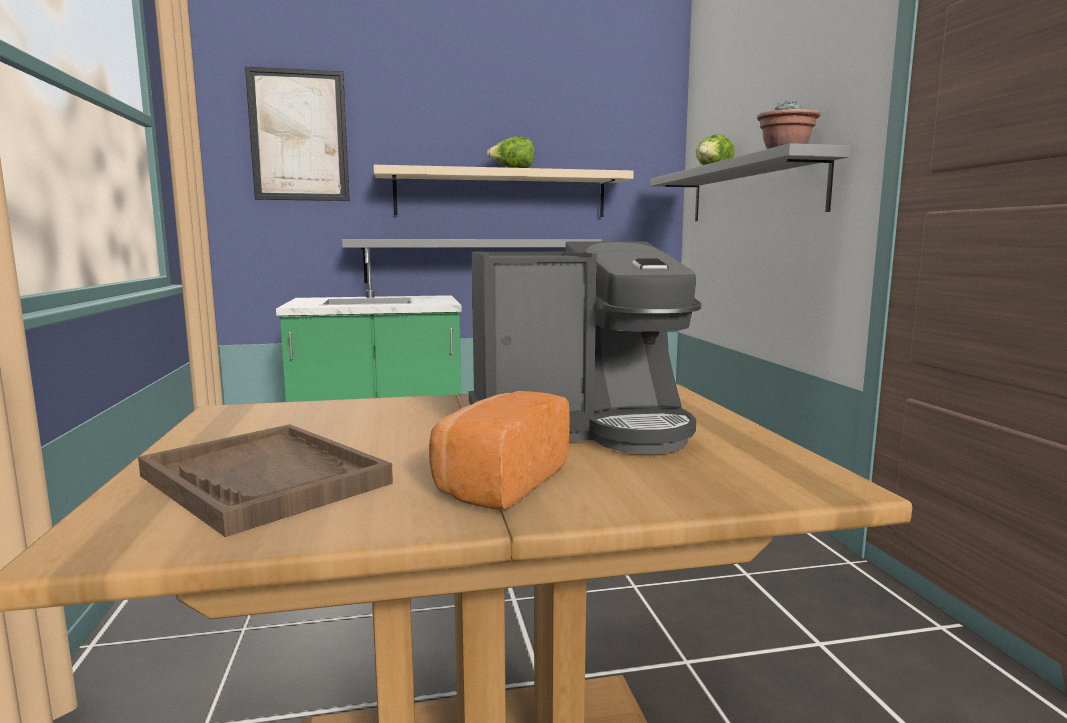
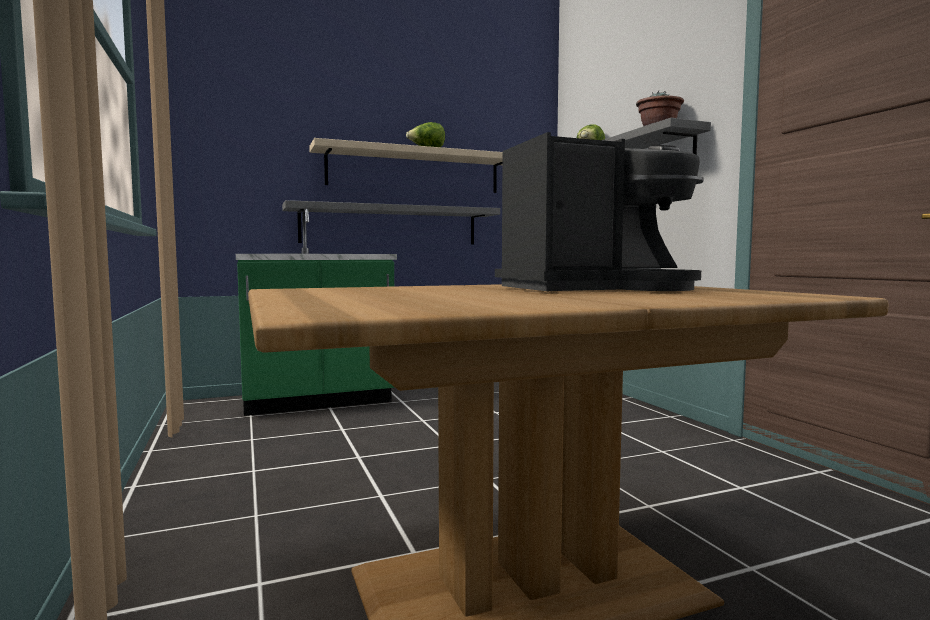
camera: 10 degrees left, 5 degrees down
(265, 479) = (396, 300): brown tray -> none
(299, 136) = (243, 113): picture -> none
(498, 482) = (587, 298): bread -> none

